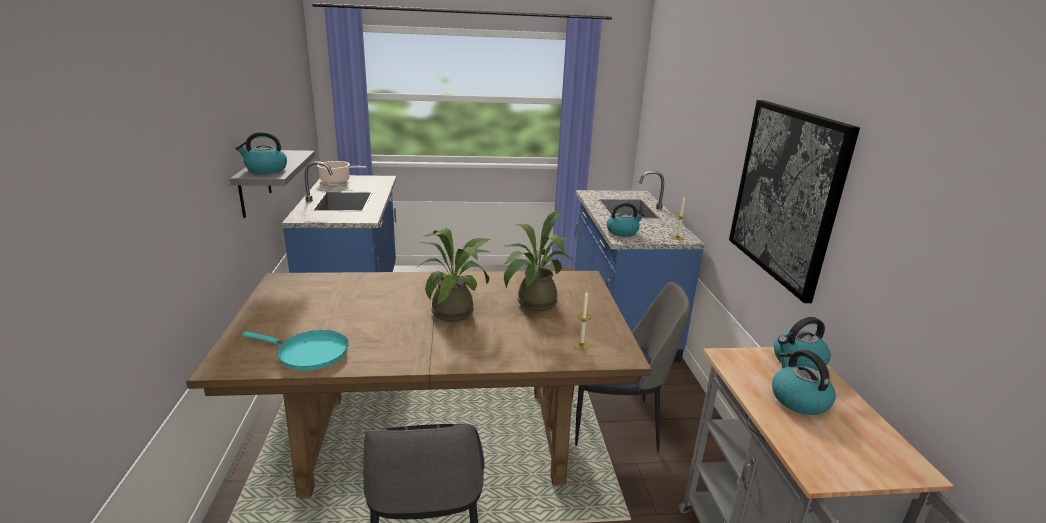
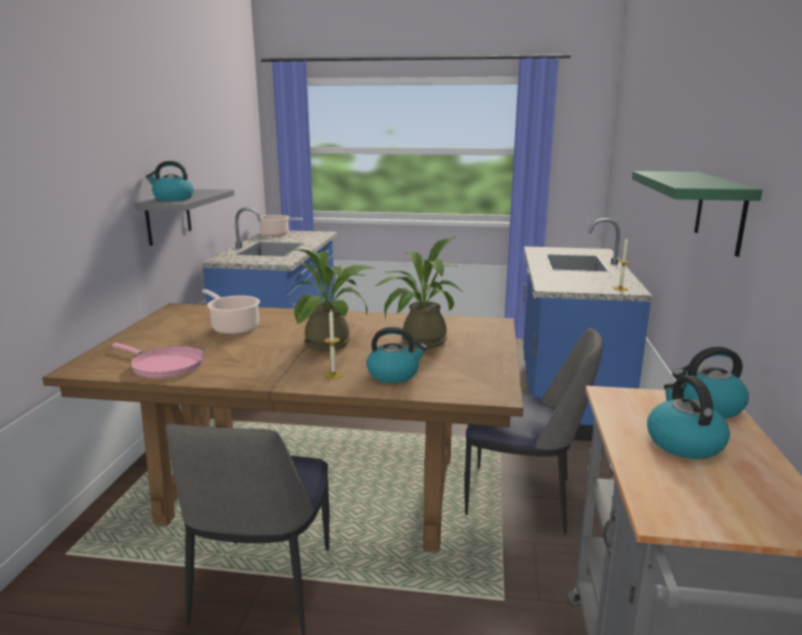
camera: 15 degrees right, 5 degrees down
(309, 353) = (164, 365): turquoise frying pan -> pink frying pan
(352, 300) = (234, 327): none -> cooking pot
(581, 345) = (451, 380): candle -> candle (333, 375)
(622, 232) = (555, 281): kettle -> kettle (394, 374)
(786, 194) = (720, 211): picture -> green shelf

